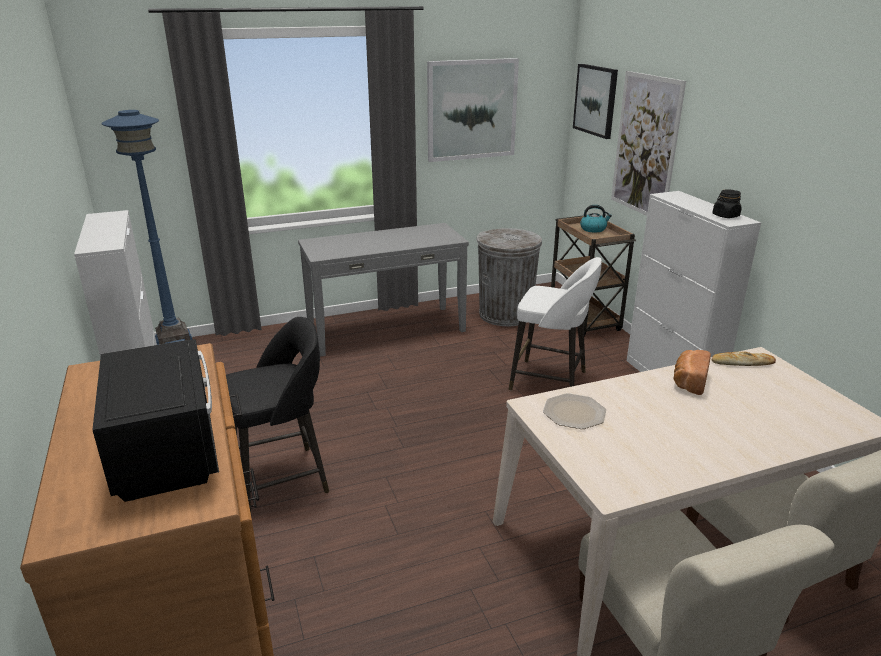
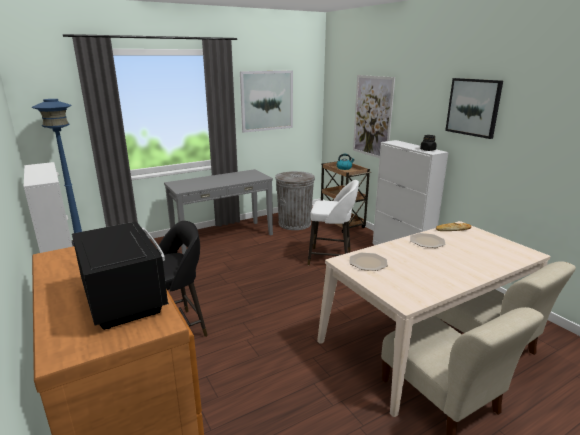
camera: 10 degrees left, 5 degrees down
(596, 100) = (339, 94): picture -> picture (473, 107)
(688, 382) = (427, 241): bread -> plate

